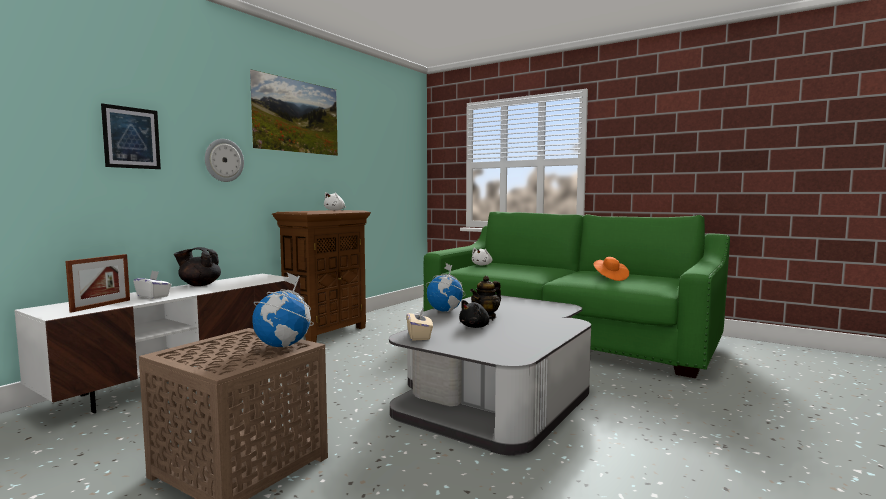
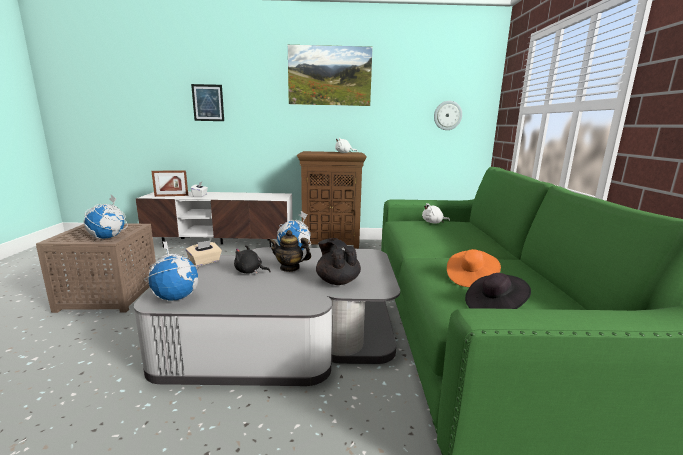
camera: 55 degrees right, 10 degrees up
(199, 285) = (239, 194): black teapot -> black teapot (337, 281)
(224, 160) = (266, 114): wall clock -> wall clock (447, 115)
(508, 351) = (176, 297): none -> globe
(653, 282) = (494, 307): none -> black hat

